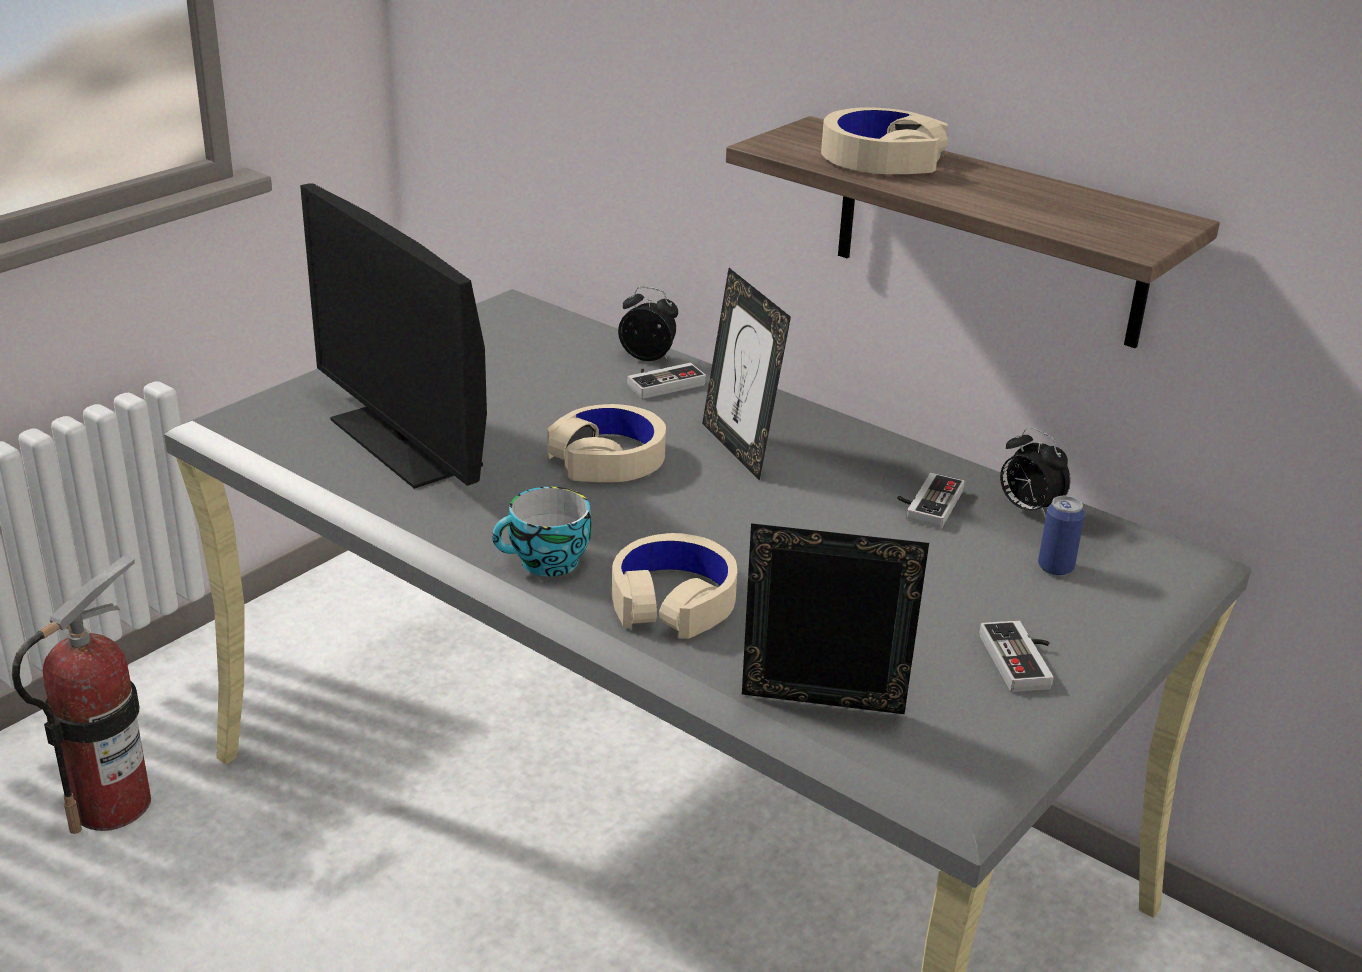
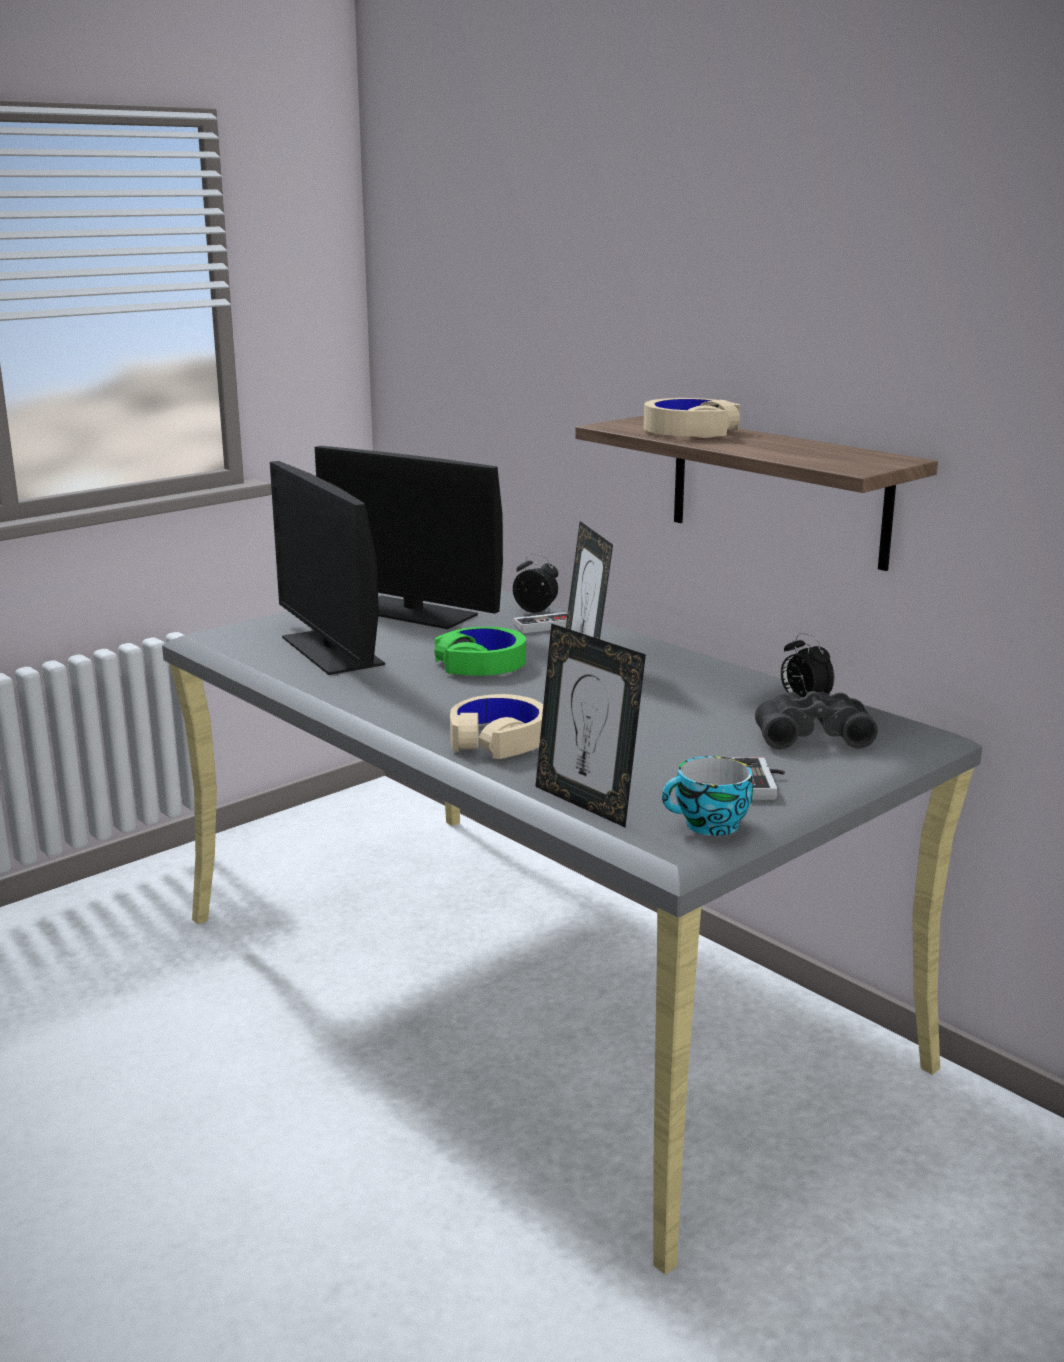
camera: 10 degrees right, 10 degrees down
(111, 804) = (106, 944): fire extinguisher -> none
(490, 365) = (413, 612): none -> monitor
(546, 563) = (410, 717): cup -> cup (709, 826)
(608, 459) = (481, 664): beige headphones -> green headphones
(821, 712) = (586, 803): picture frame -> picture frame turned 150 degrees counterclockwise
(926, 503) = (722, 696): game controller -> none
(1055, 568) = (811, 734): can -> black binoculars

